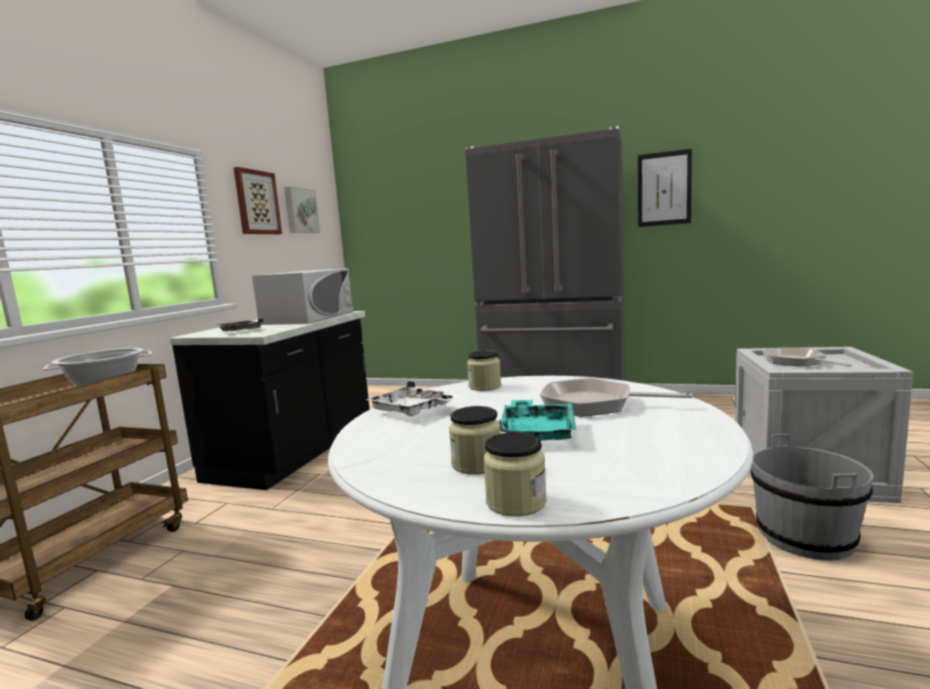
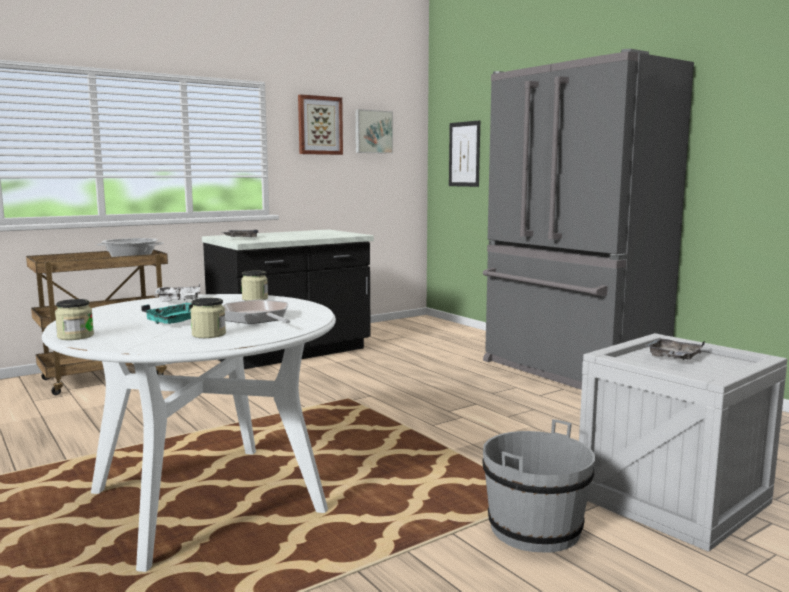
camera: 35 degrees right, 0 degrees up
(309, 318) = (316, 235): white microwave -> none
(477, 464) = (113, 324): jar -> jar (209, 334)
(664, 189) = (741, 121): picture -> picture (464, 154)
(797, 362) = (673, 357): frying pan -> grey tray

